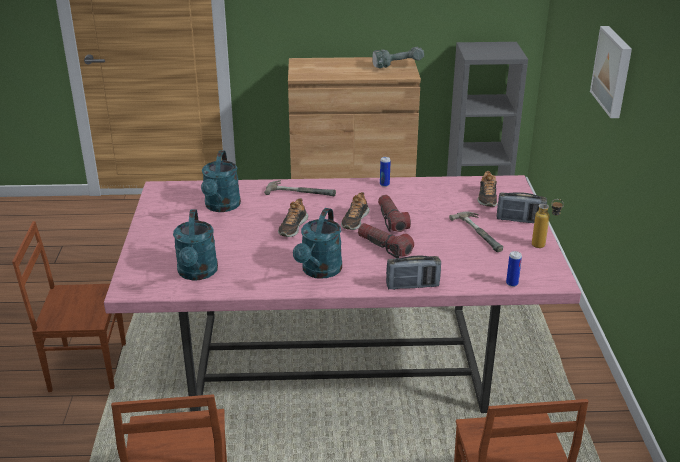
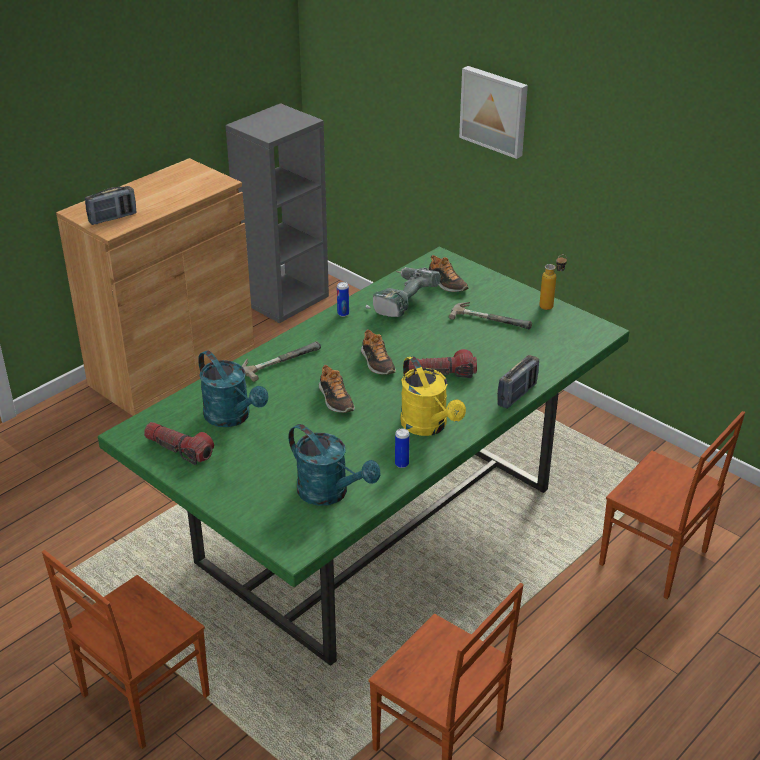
camera: 45 degrees left, 5 degrees up
(319, 271) = (428, 426): turquoise watering can -> yellow watering can
(341, 362) = (380, 524): pink dining table -> green dining table
(392, 220) = (406, 345): flashlight -> flashlight (179, 449)
(397, 66) = (193, 176): power drill -> power drill (401, 302)
(512, 283) = (578, 350): can -> can (401, 464)
(519, 220) = (500, 291): radio -> radio (112, 218)

